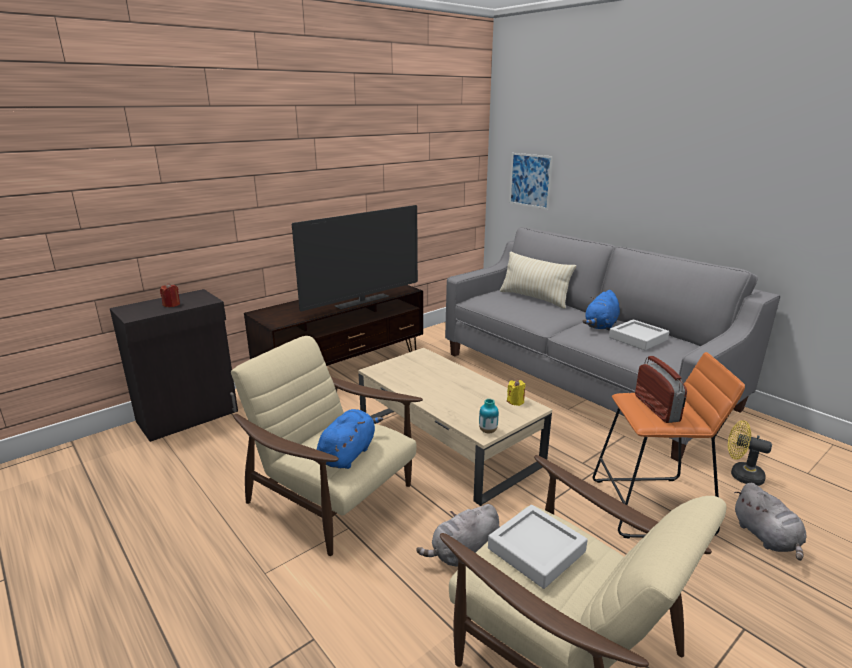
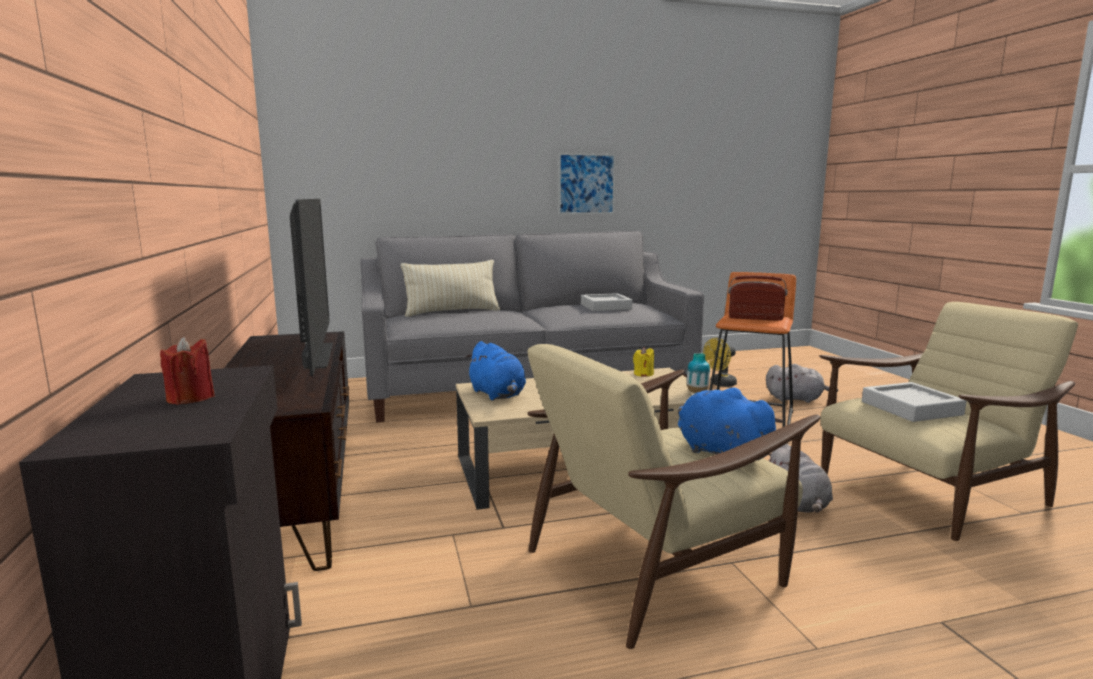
camera: 65 degrees left, 10 degrees down
(530, 180) = (350, 183): picture -> picture (586, 184)
(601, 326) = (560, 309): blue plush toy -> blue plush toy (498, 395)

